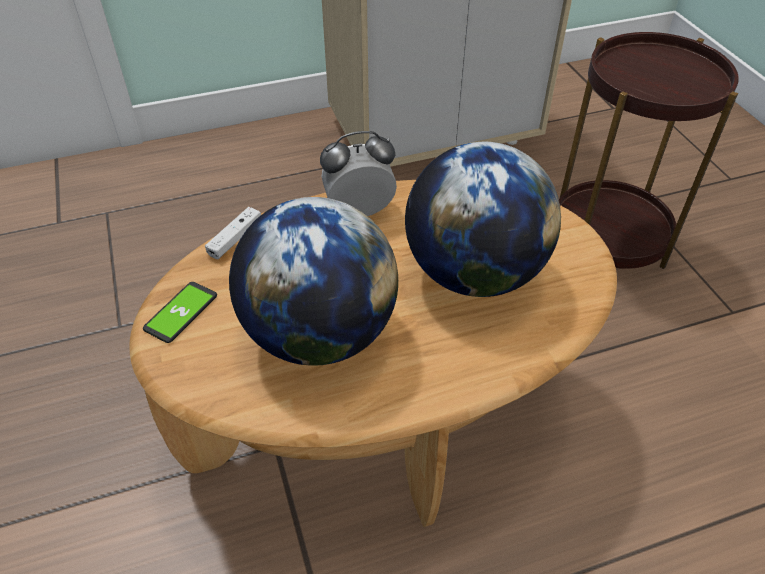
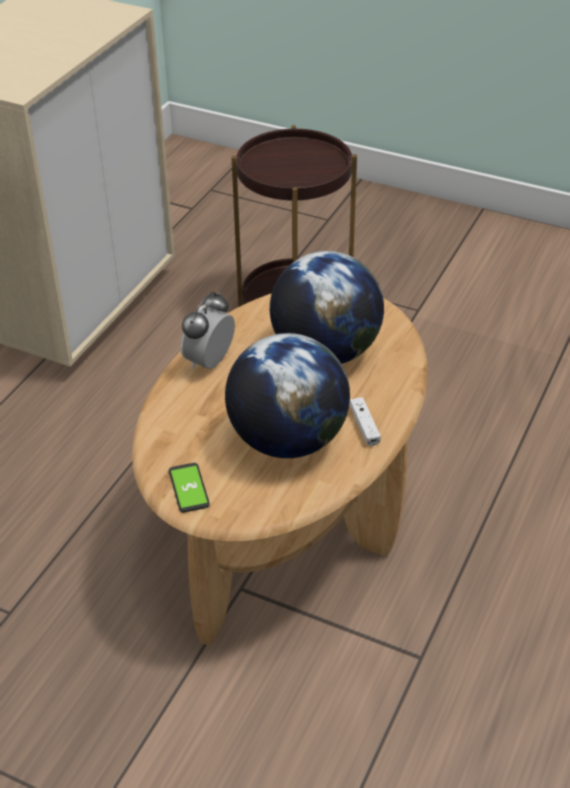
camera: 45 degrees left, 5 degrees down
(235, 238) = (154, 428): white game controller -> white game controller (364, 426)

